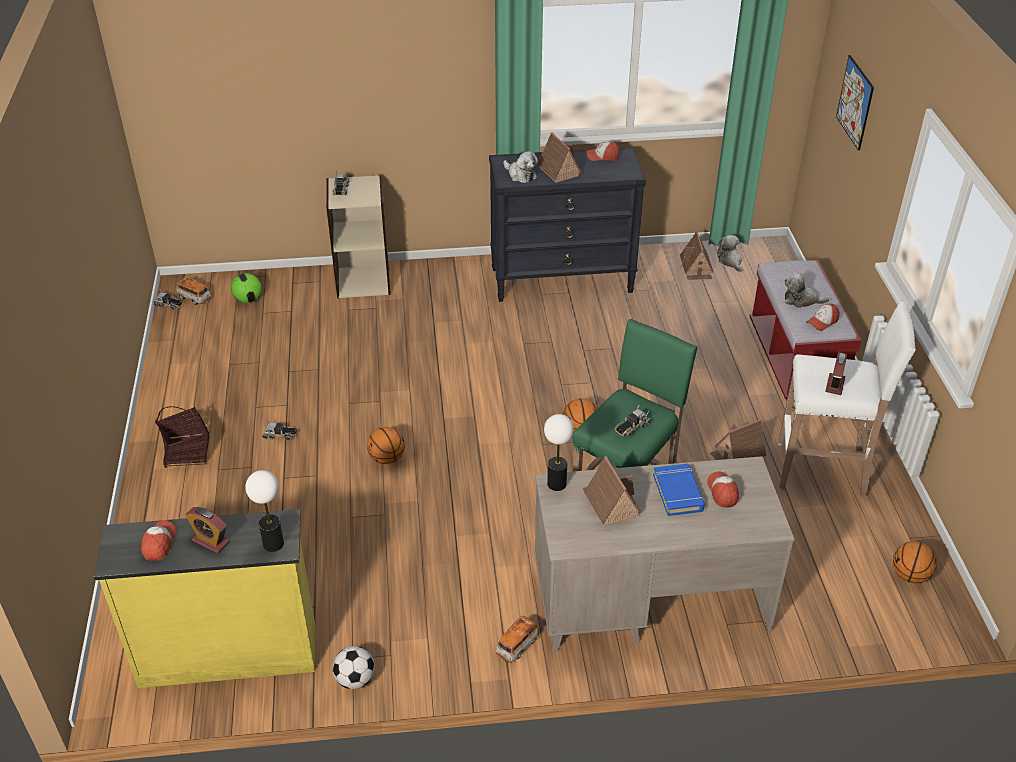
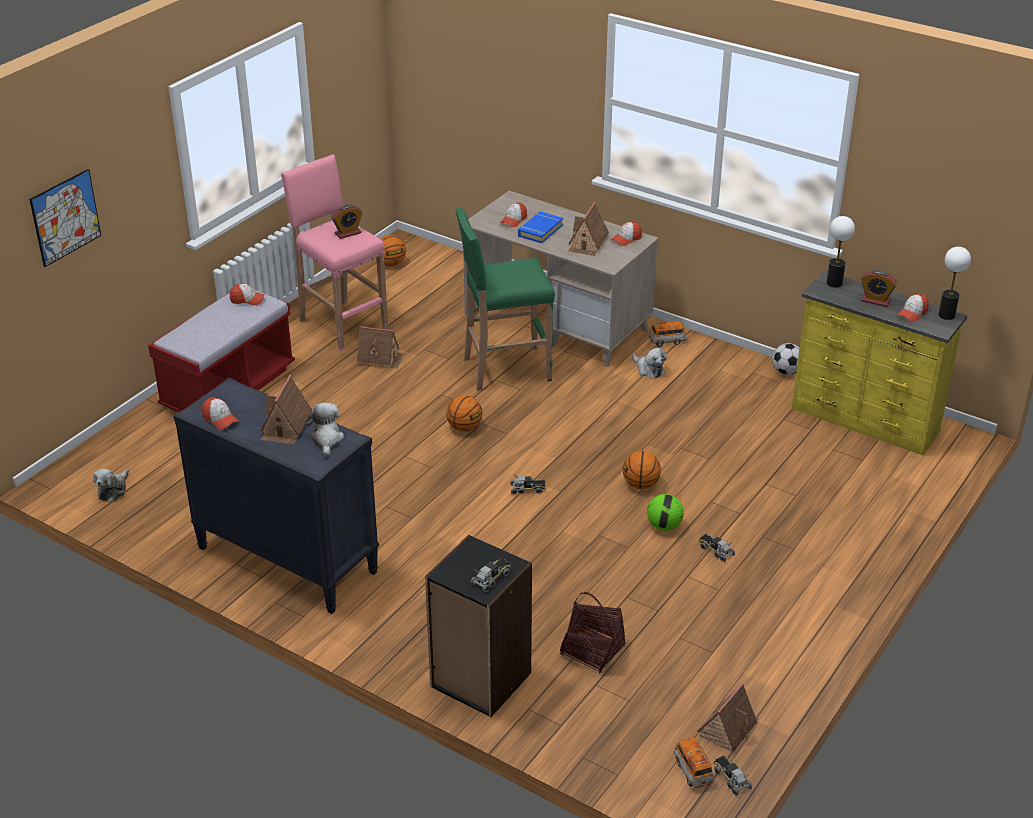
camera: 140 degrees left, 5 degrees down
(187, 452) = (813, 579): basket -> basket (592, 651)
(211, 541) = (875, 300): alarm clock -> alarm clock turned 135 degrees clockwise
(248, 300) = (631, 730): football -> football (664, 526)
(363, 280) = (480, 680): beige bookcase -> black bookcase
(556, 484) = (607, 264): table lamp -> table lamp (946, 315)
(580, 534) = (626, 239): none -> cap
(632, 427) = (514, 270): toy truck -> toy truck (528, 489)
(696, 268) = (152, 501): toy house -> toy house (728, 728)
(801, 300) = (230, 319): plush toy -> plush toy (648, 370)
(823, 470) = (342, 324): white stool -> pink stool

